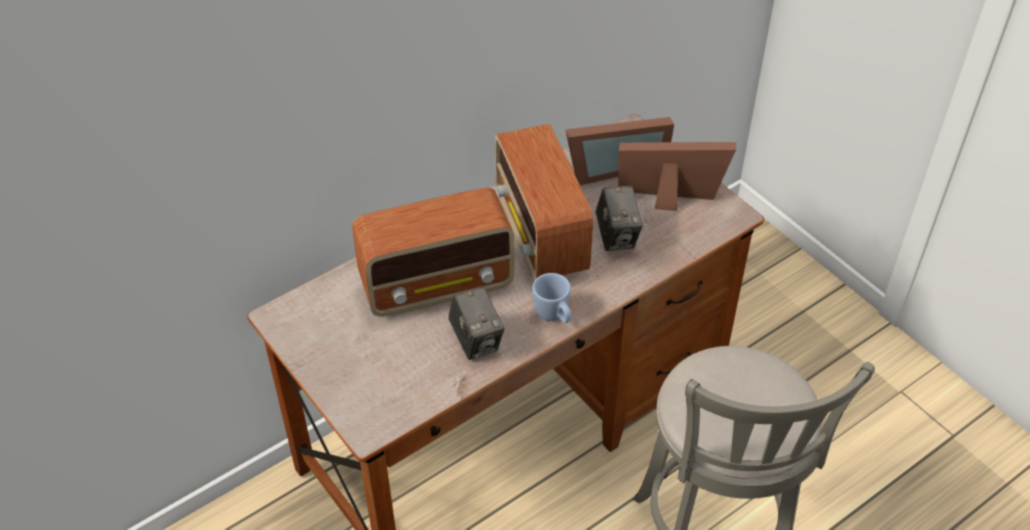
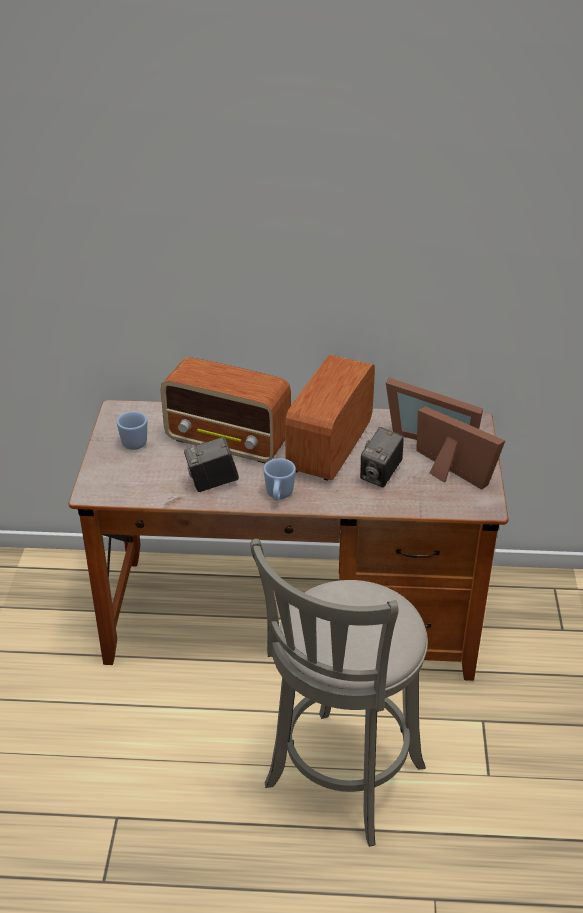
camera: 40 degrees right, 10 degrees down
(342, 341) = (135, 441): none -> blue mug
(476, 340) = (212, 483): camera -> camera turned 60 degrees clockwise

